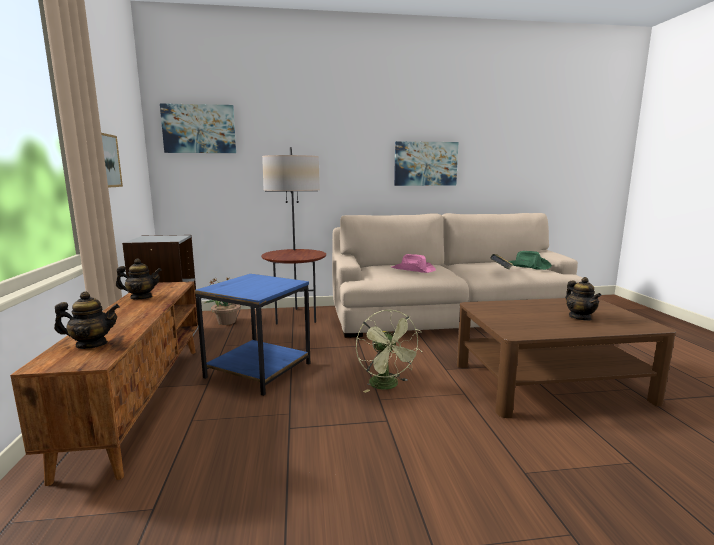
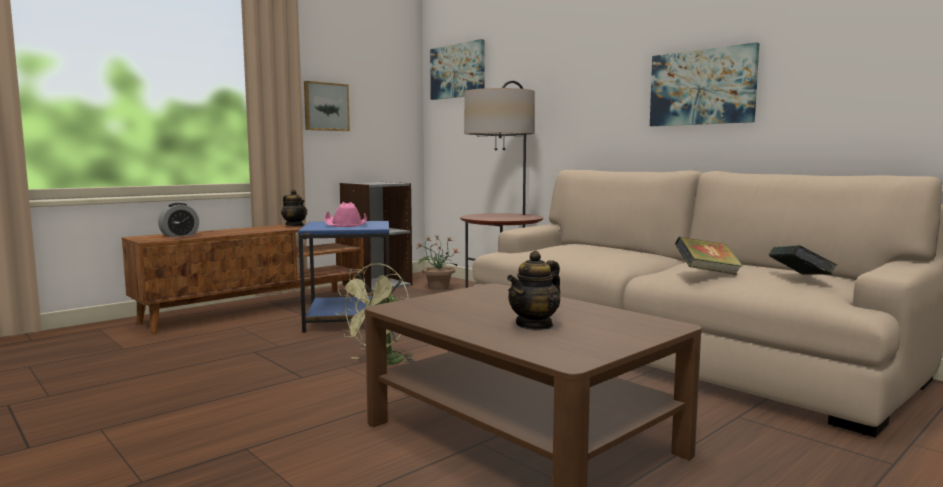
camera: 55 degrees right, 5 degrees down
(91, 344) = (179, 235): teapot -> alarm clock
(413, 270) = (591, 252): pink hat -> pink hat (346, 224)
(527, 266) = (800, 279): green hat -> book

